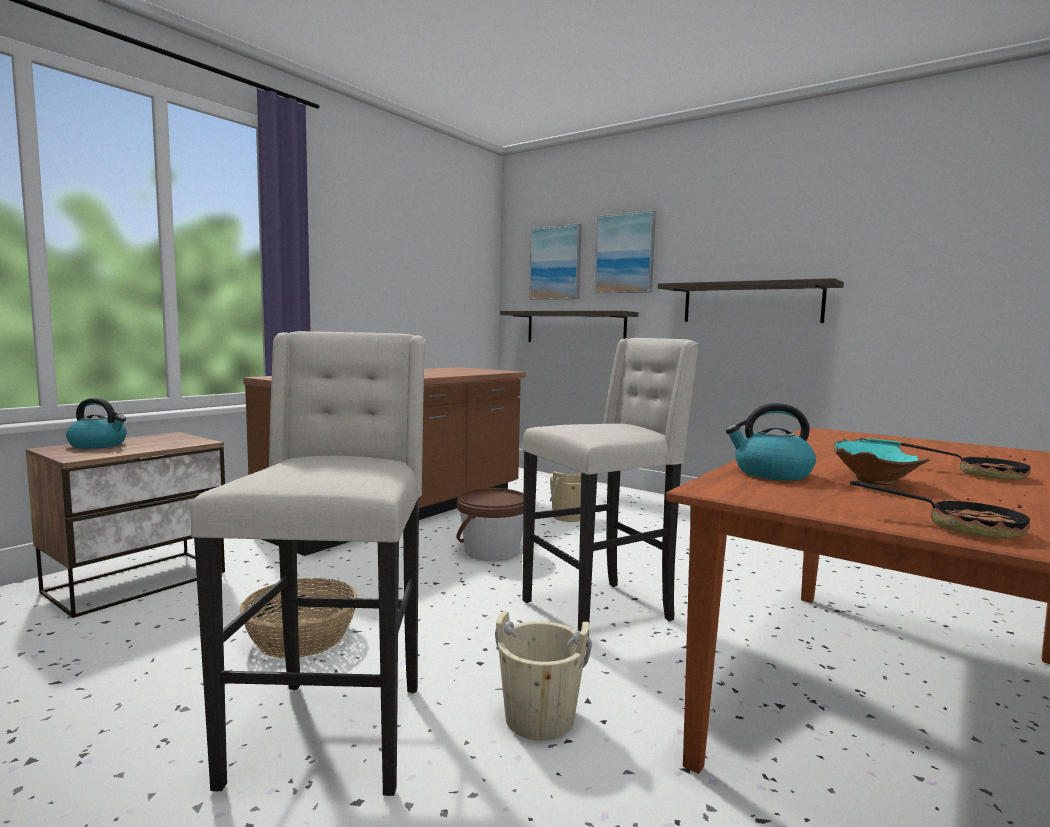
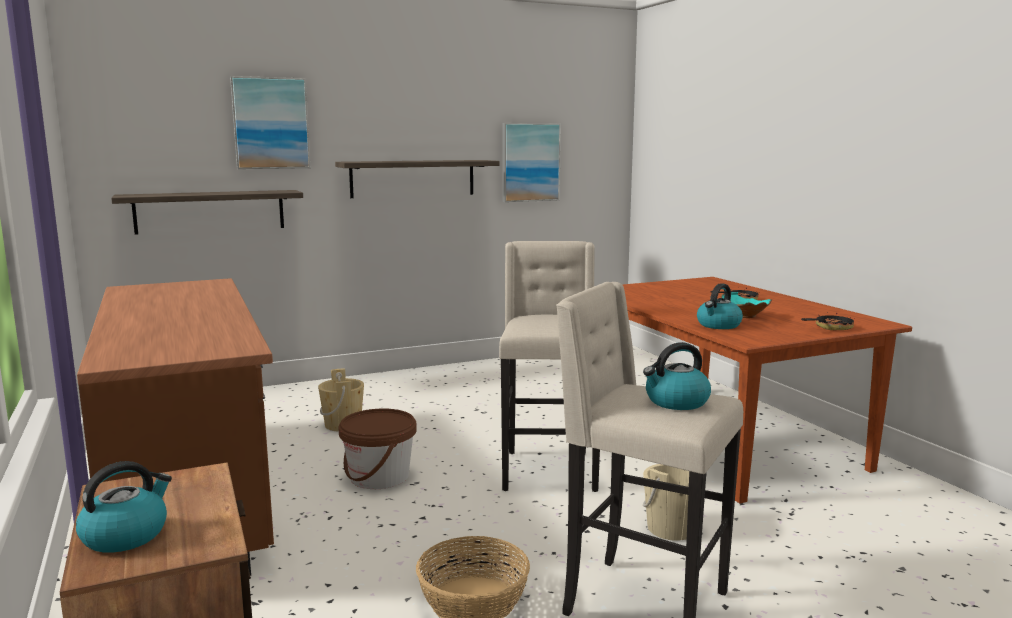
camera: 60 degrees left, 5 degrees up
(322, 472) = (676, 402): none -> kettle
(555, 263) = (168, 129): picture -> picture (530, 162)

